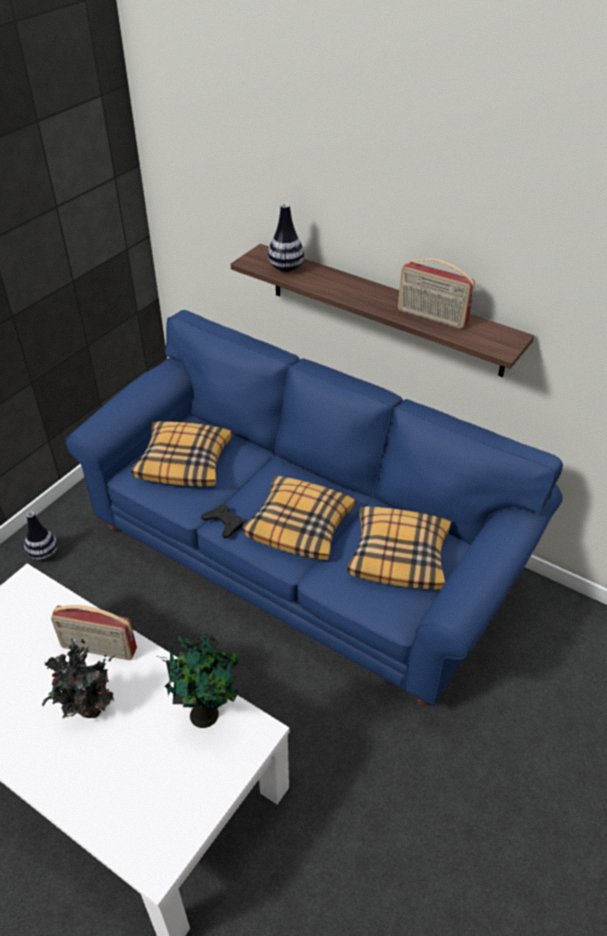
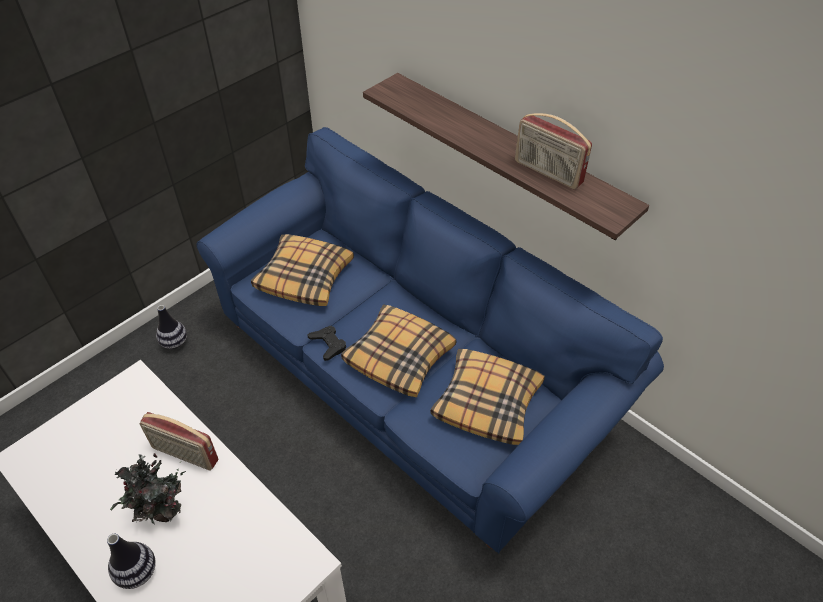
camera: 10 degrees right, 5 degrees up
(207, 714) = (268, 536): potted plant -> none
(286, 268) = (415, 102): vase -> vase (137, 572)

